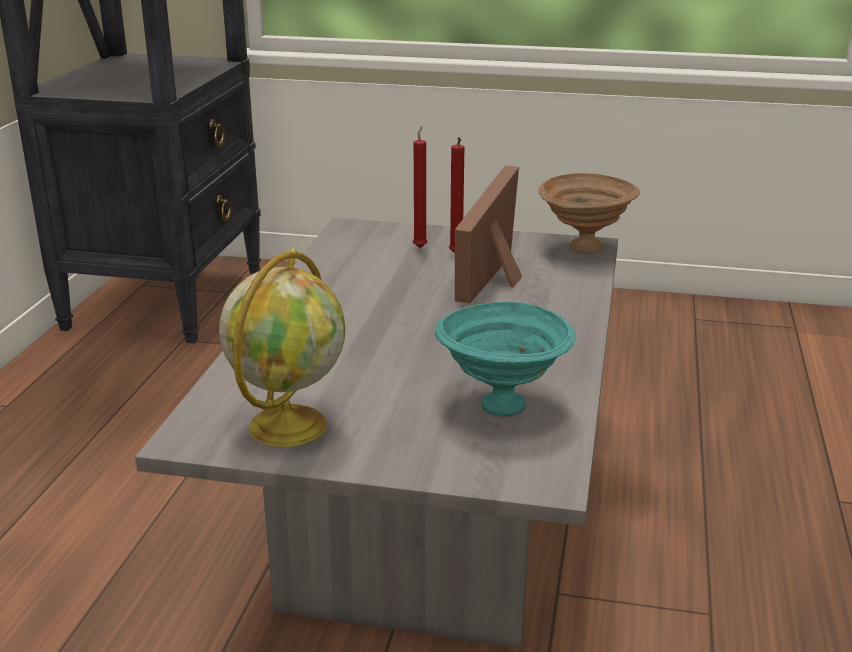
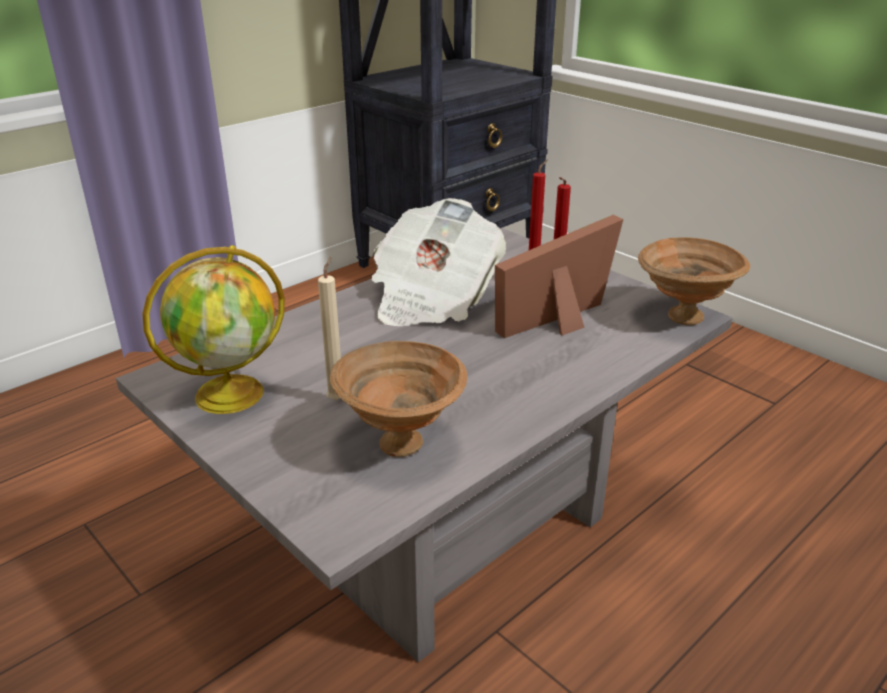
camera: 35 degrees right, 5 degrees up
(358, 291) = (432, 297): none -> newspaper
(397, 393) = (337, 398): none -> beige candle
(499, 404) = (399, 441): turquoise bowl -> brown bowl

